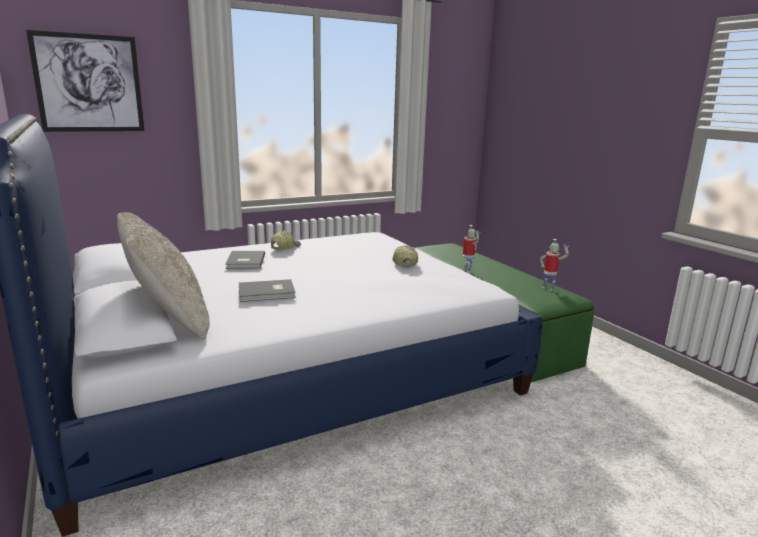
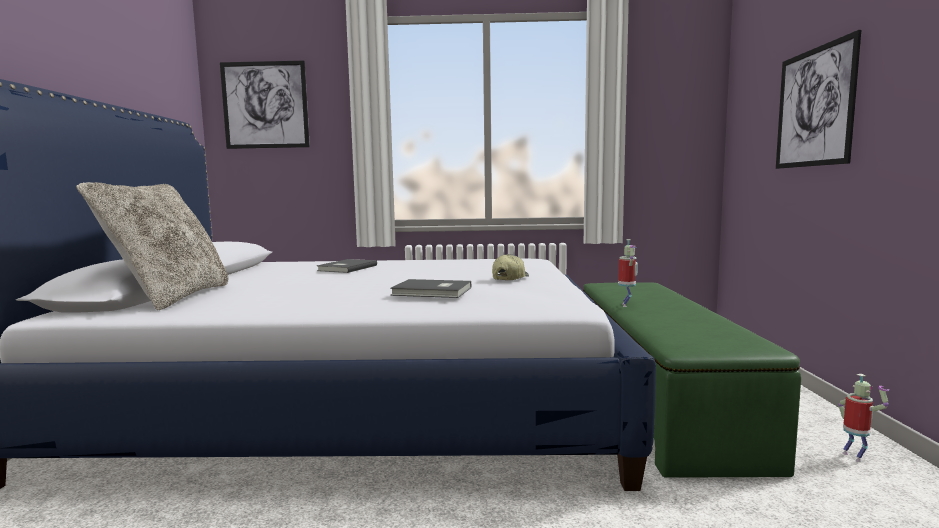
camera: 30 degrees right, 10 degrees down
(267, 293) = (304, 287): grey book -> grey book (432, 292)
(285, 247) = (410, 262): cap -> none
(548, 288) = (729, 332): toy robot -> toy robot (855, 457)
(565, 128) = (814, 107): none -> picture

